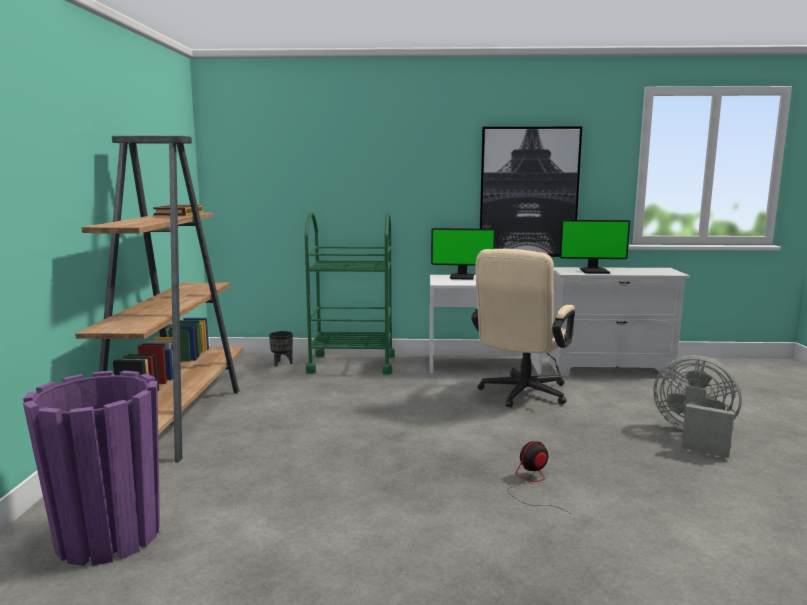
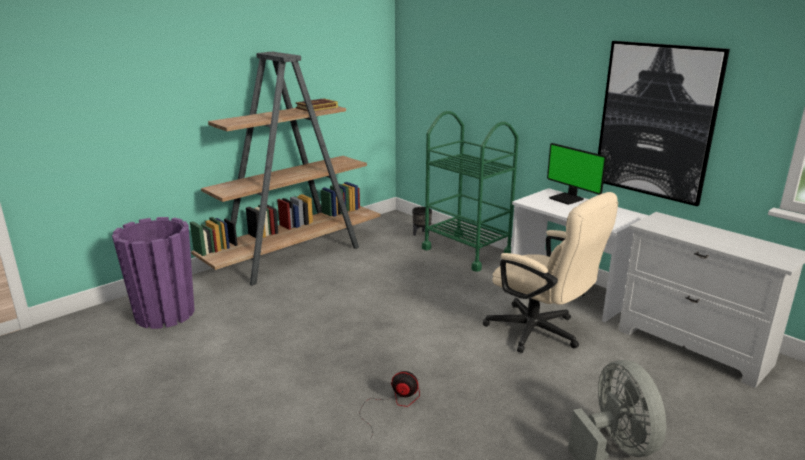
camera: 45 degrees right, 10 degrees up
(521, 395) = (541, 333): beige office chair -> beige office chair turned 120 degrees counterclockwise
(594, 271) = (686, 230): monitor -> none

